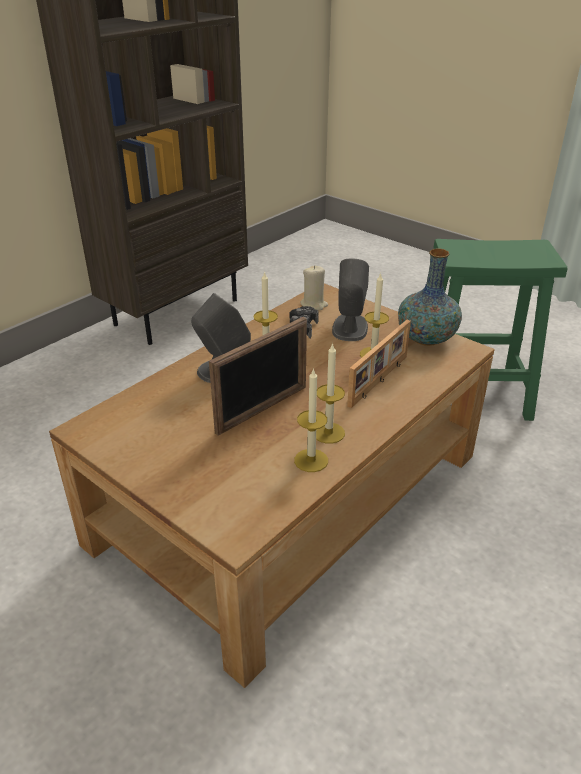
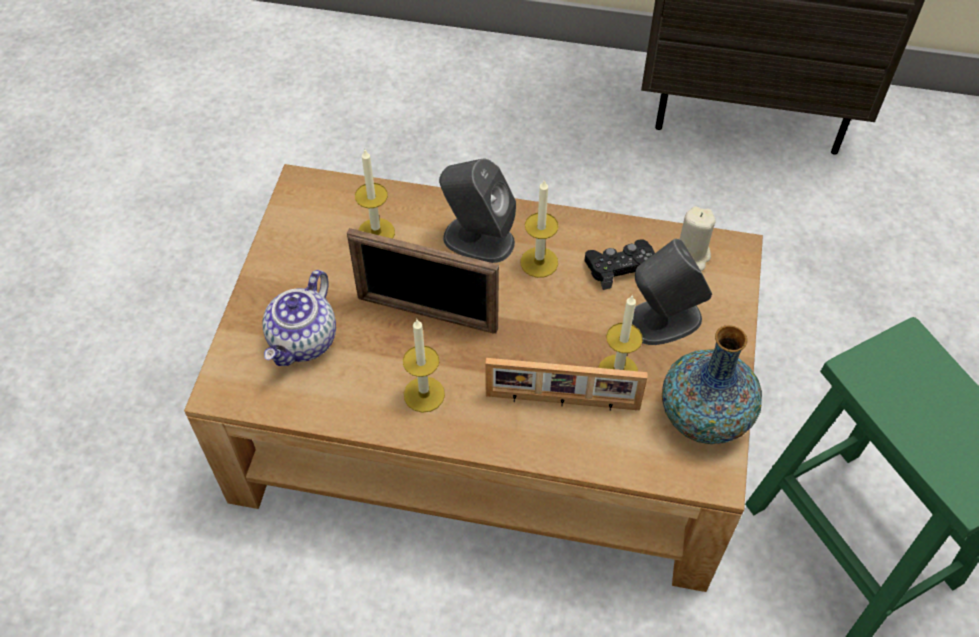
camera: 60 degrees right, 20 degrees up
(231, 475) = (304, 341): none -> teapot
(311, 460) = (367, 399): candle -> candle (376, 232)

